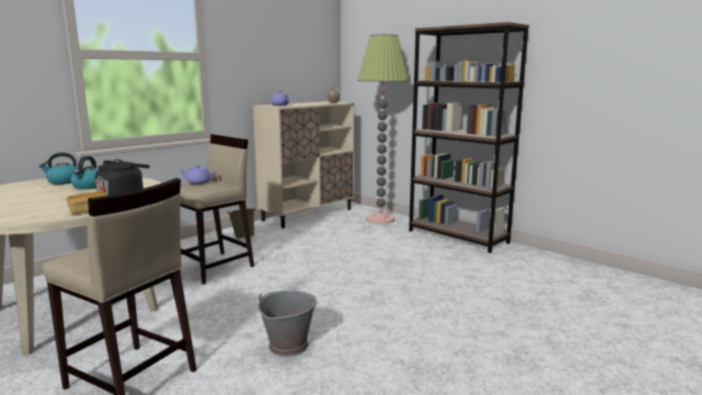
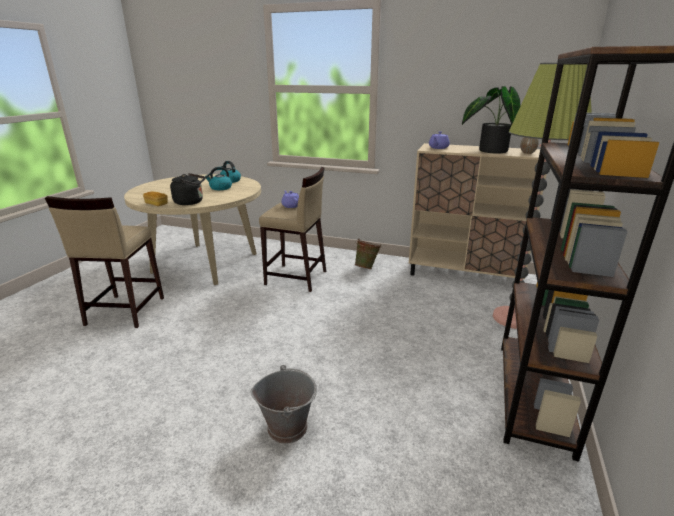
camera: 65 degrees right, 10 degrees up
(288, 345) = (176, 352): grey bucket -> grey bucket (287, 427)
(312, 103) = (489, 151): none -> potted plant

